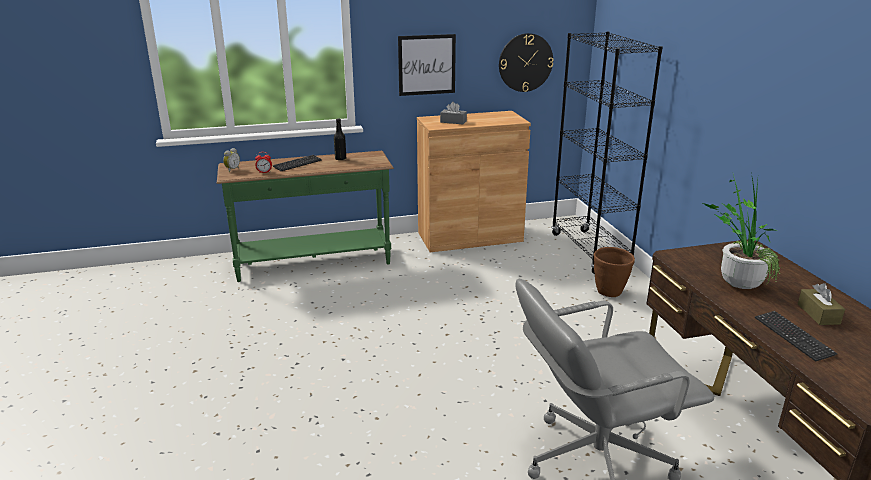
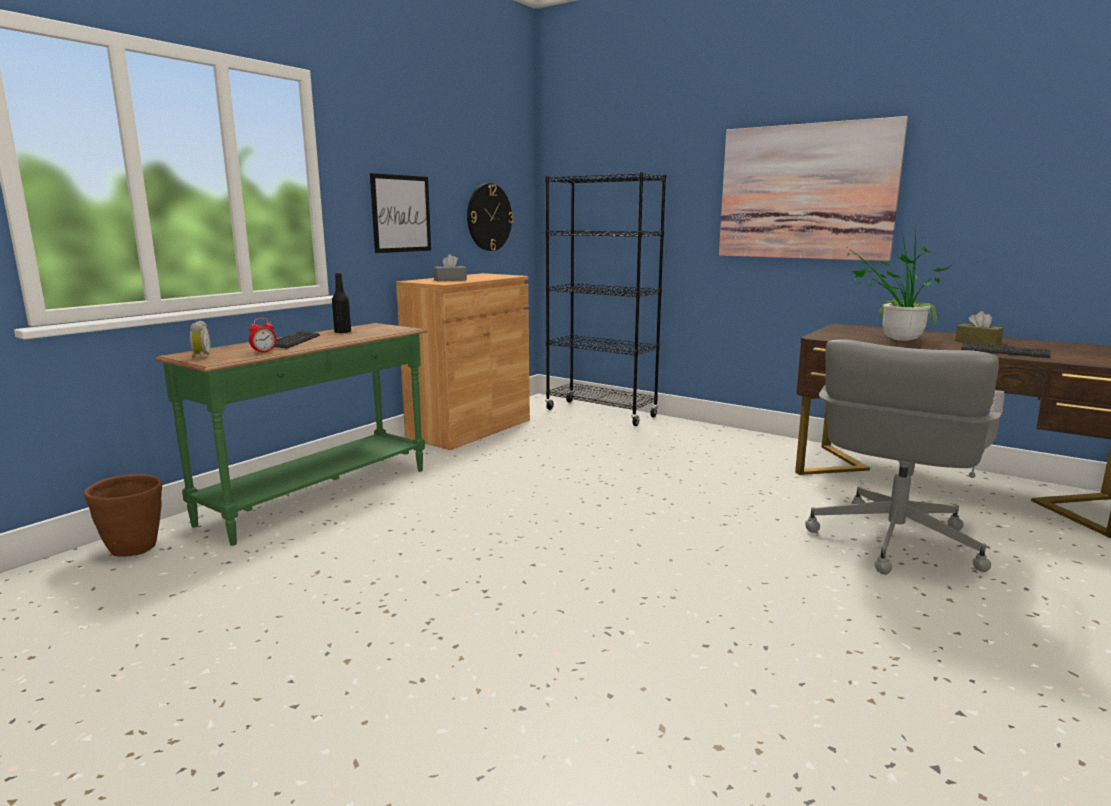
camera: 40 degrees left, 10 degrees down
(609, 292) = (671, 434): brown planter -> brown planter (135, 550)
(758, 95) = (805, 192): none -> picture

